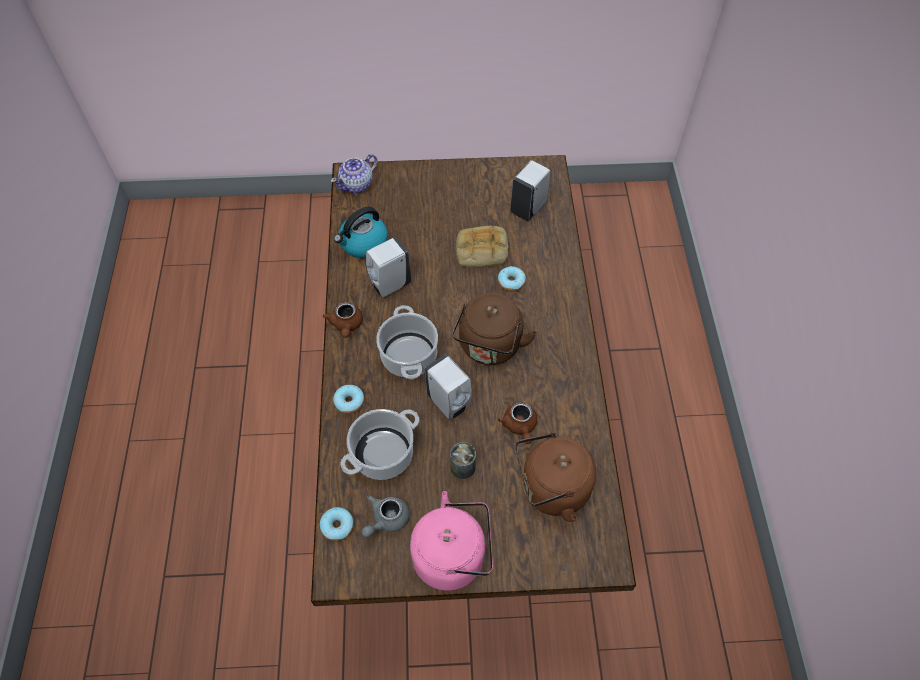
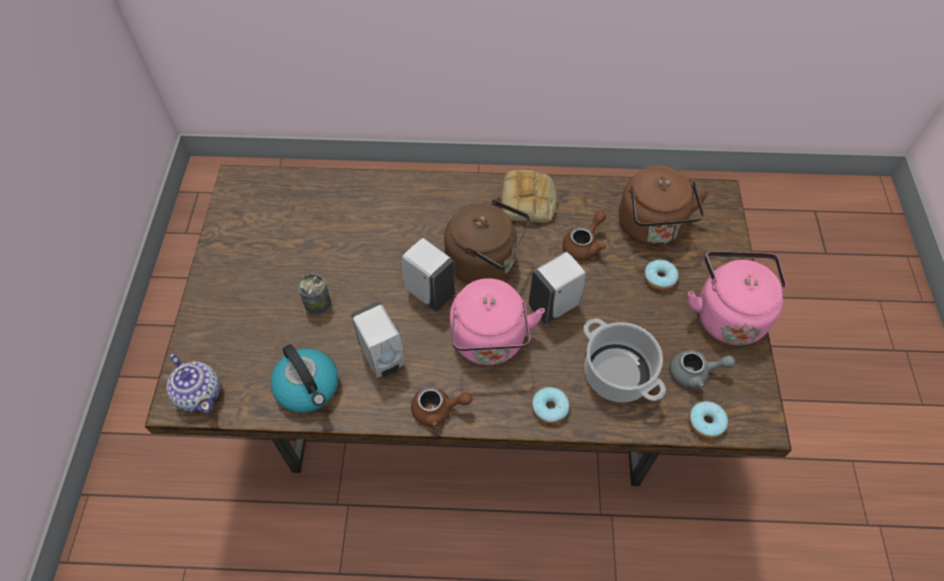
camera: 85 degrees left, 0 degrees up
(386, 520) = (694, 373): grey teapot -> grey teapot turned 45 degrees counterclockwise
(408, 355) = (489, 342): cooking pot -> pink kettle
(463, 467) = (631, 298): can -> can (317, 303)
(481, 251) = (349, 259): bread -> bread (529, 201)
(511, 282) = (400, 234): donut -> donut (659, 278)
(520, 426) = (584, 245): brown teapot -> brown teapot turned 45 degrees counterclockwise
(529, 207) = (294, 206): white soap dispenser -> white soap dispenser (429, 292)

